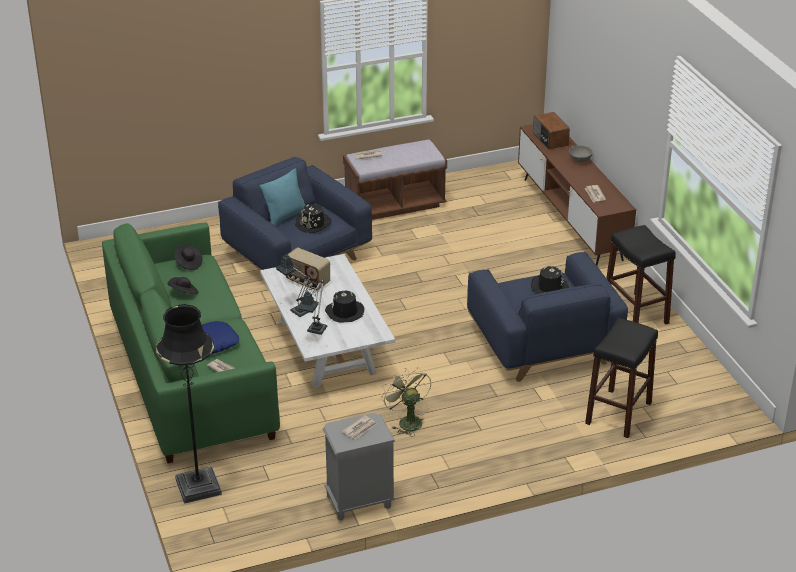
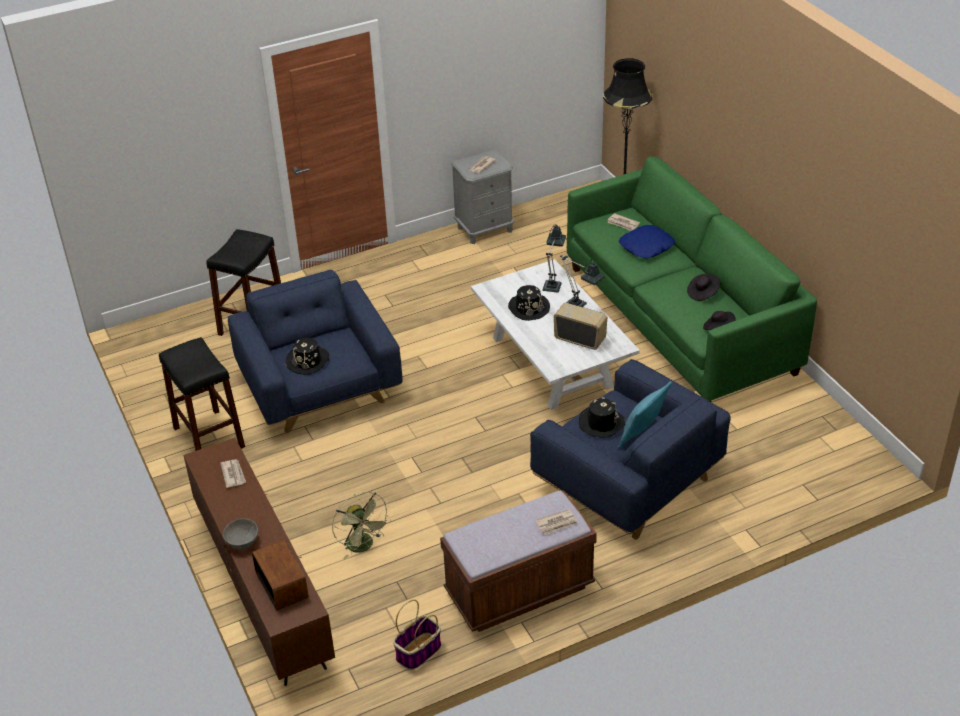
camera: 175 degrees right, 5 degrees up
(407, 421) = (455, 296): green fan -> green fan (363, 546)
(465, 182) = (418, 652): none -> basket

